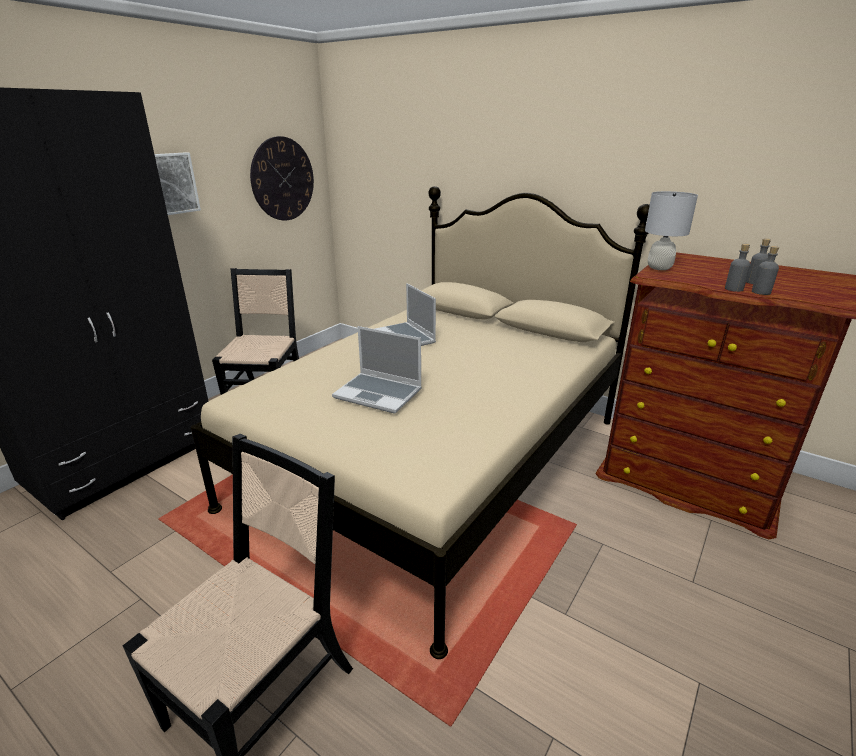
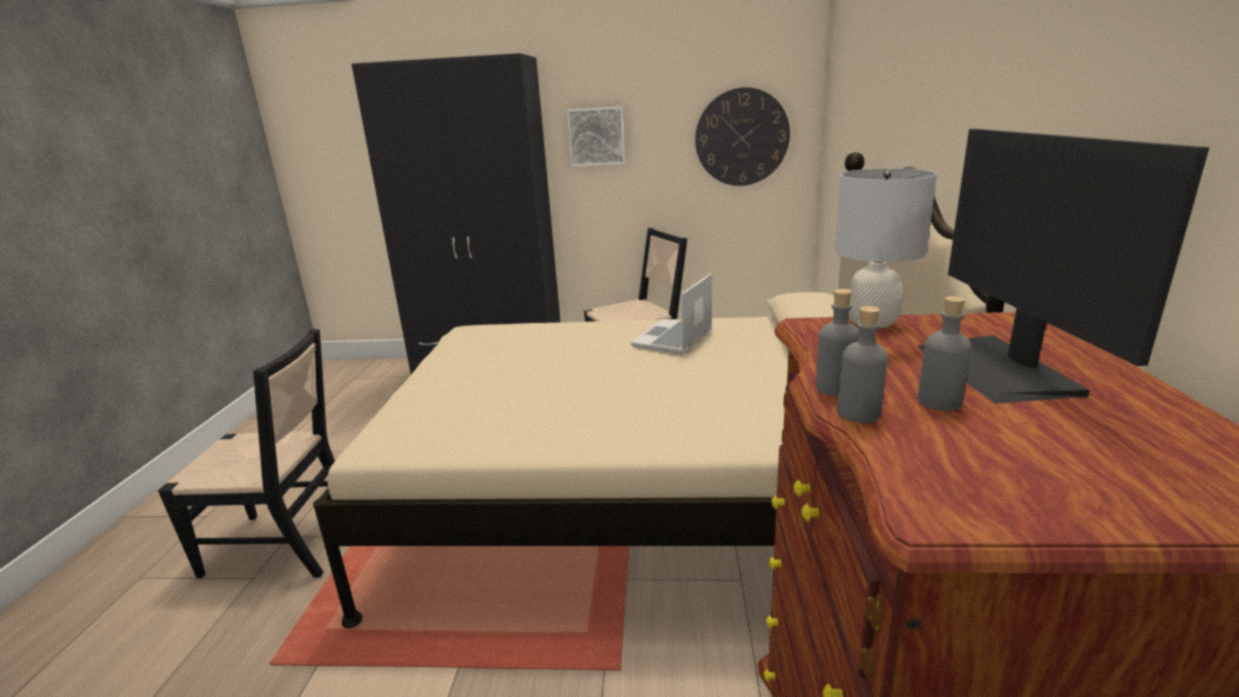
camera: 60 degrees right, 5 degrees down
(379, 394) = (523, 370): laptop -> none
(726, 269) = (998, 368): none -> monitor

